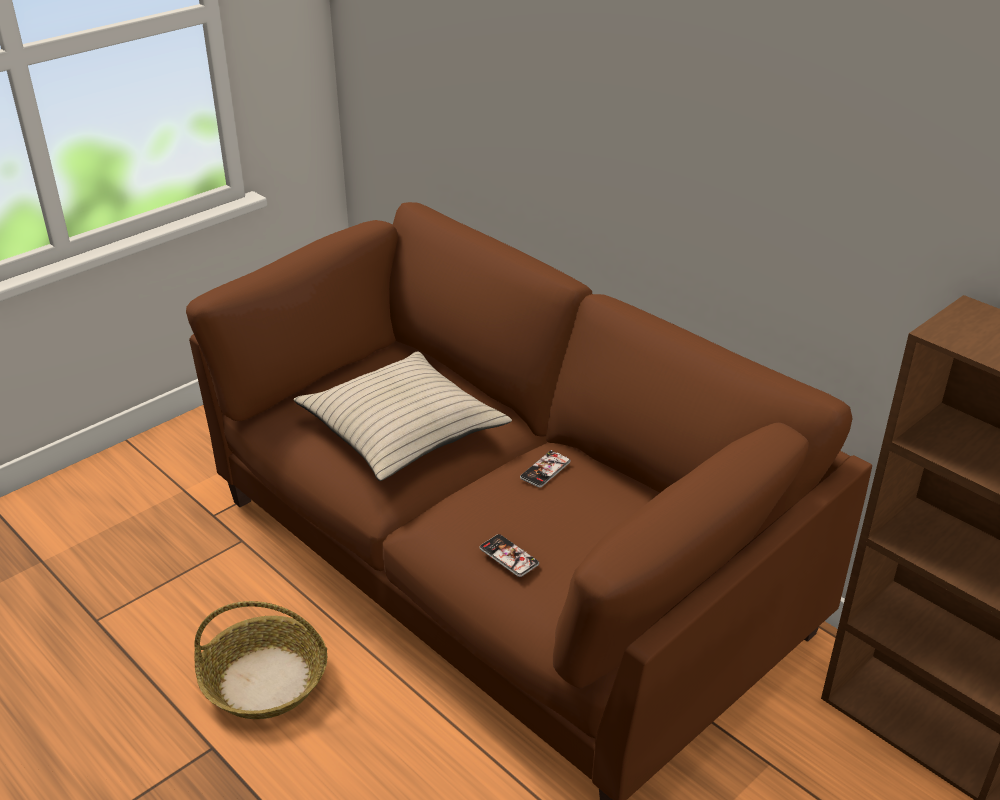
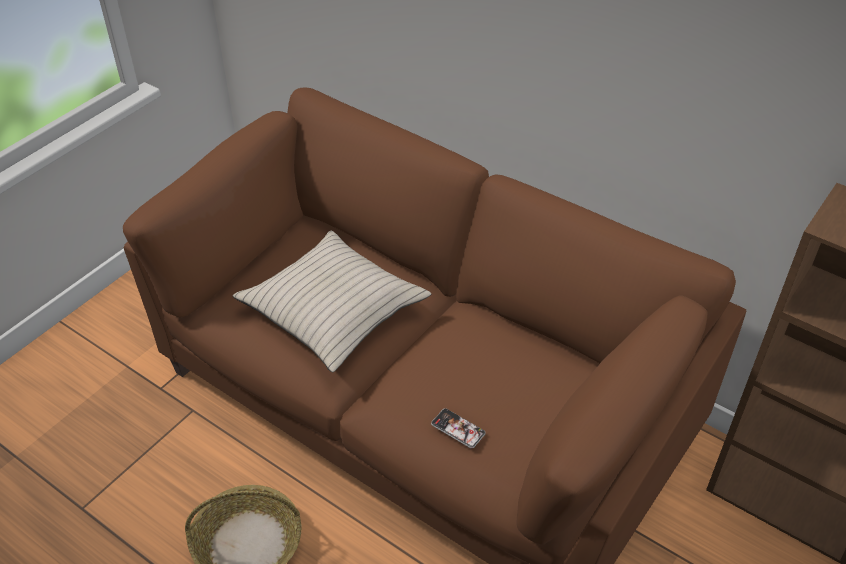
camera: 10 degrees left, 10 degrees up
(545, 470) = (467, 336): phone -> none

